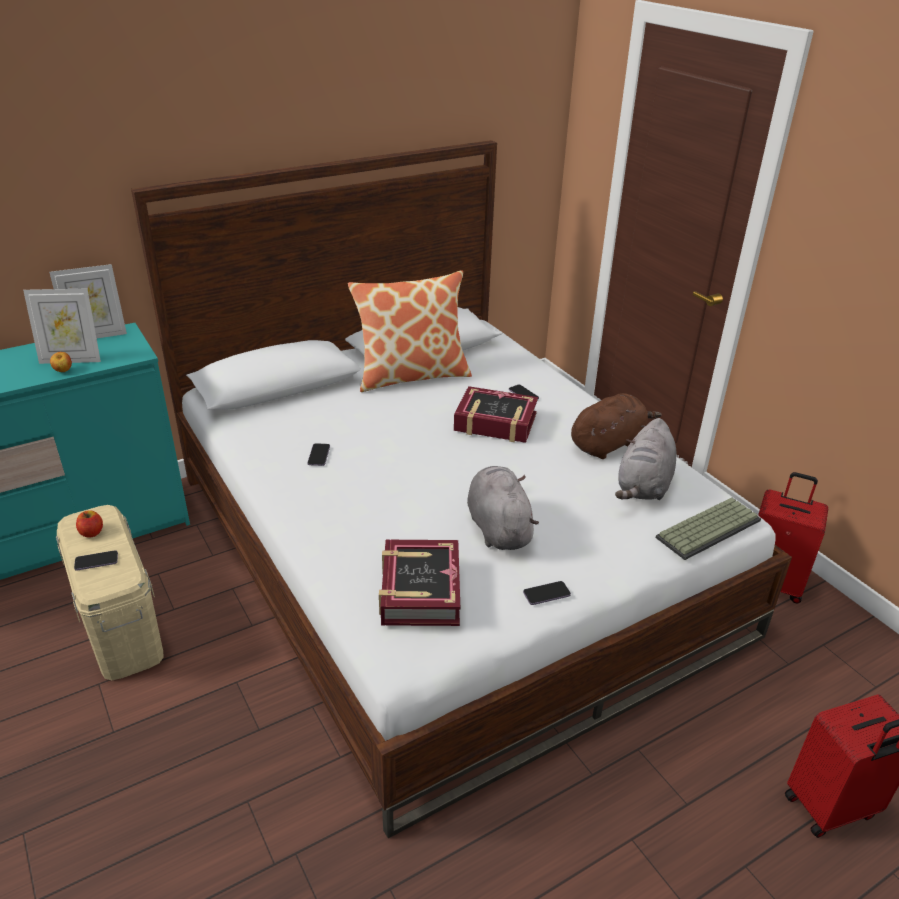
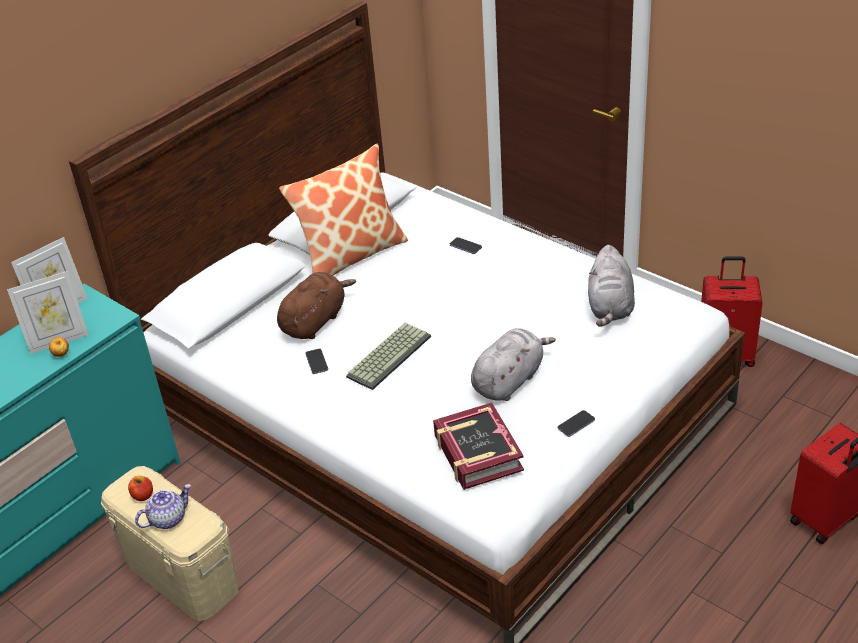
camera: 15 degrees left, 5 degrees up
(96, 561) = (168, 518): phone -> teapot
(495, 422) = (456, 283): book -> none
(498, 527) = (509, 380): grey plush toy -> grey plush toy turned 75 degrees clockwise
(608, 444) = (563, 275): brown plush toy -> brown plush toy (315, 321)
(708, 527) = (676, 329): keyboard -> keyboard (388, 355)

